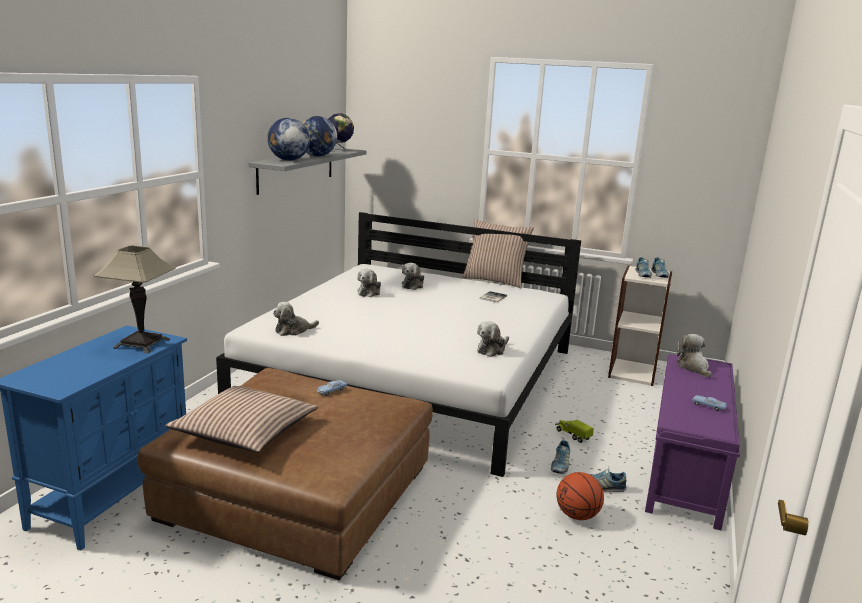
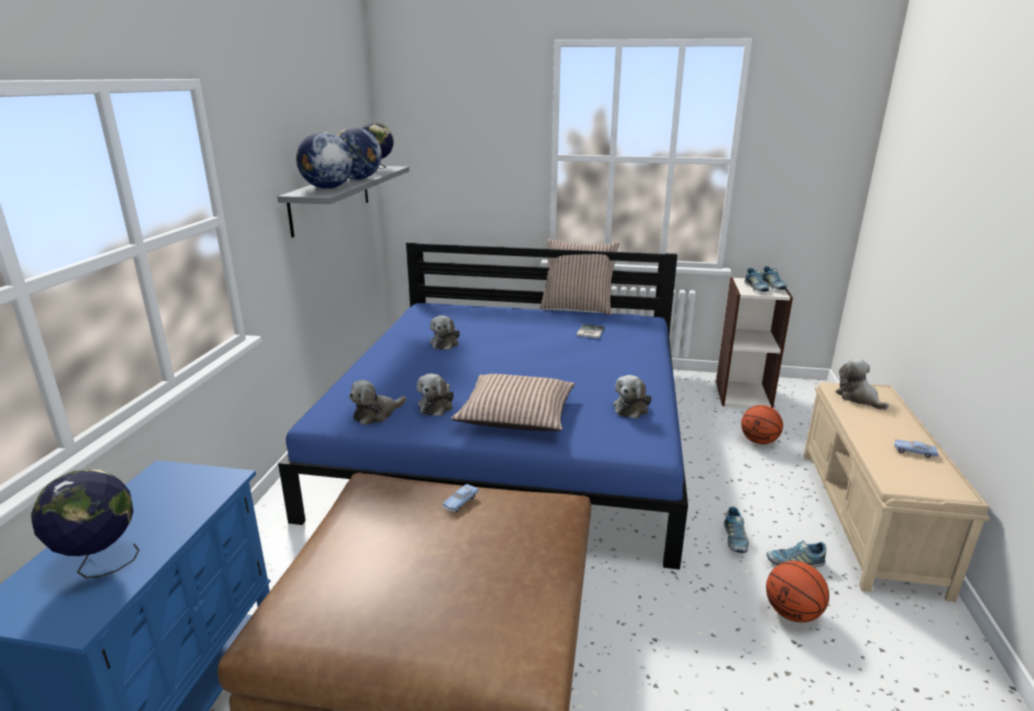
camera: 10 degrees left, 5 degrees up
(79, 367) = (100, 564): none -> globe
(142, 343) = (190, 493): table lamp -> none
(245, 431) = (371, 599): pillow -> pillow (516, 415)
(413, 285) = (491, 326): plush toy -> plush toy (437, 405)
(414, 376) = (513, 437): white bed -> blue bed
(572, 435) = (725, 491): toy truck -> none
(625, 406) = (759, 441): none -> basketball
(685, 469) = (868, 518): purple bench -> beige bench

